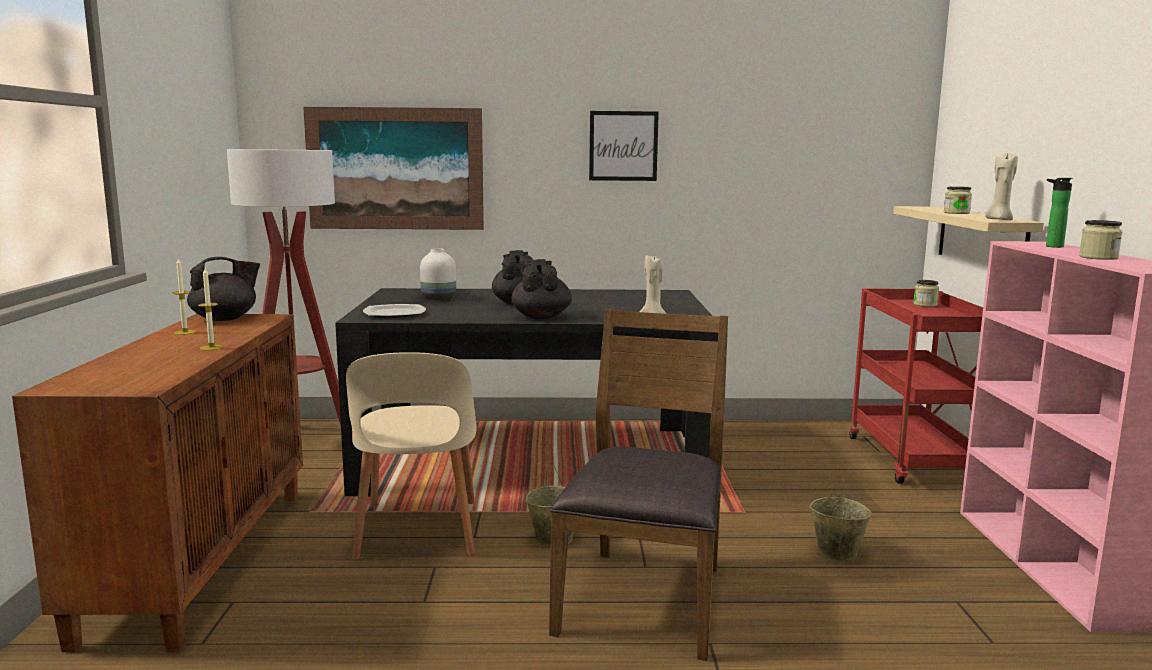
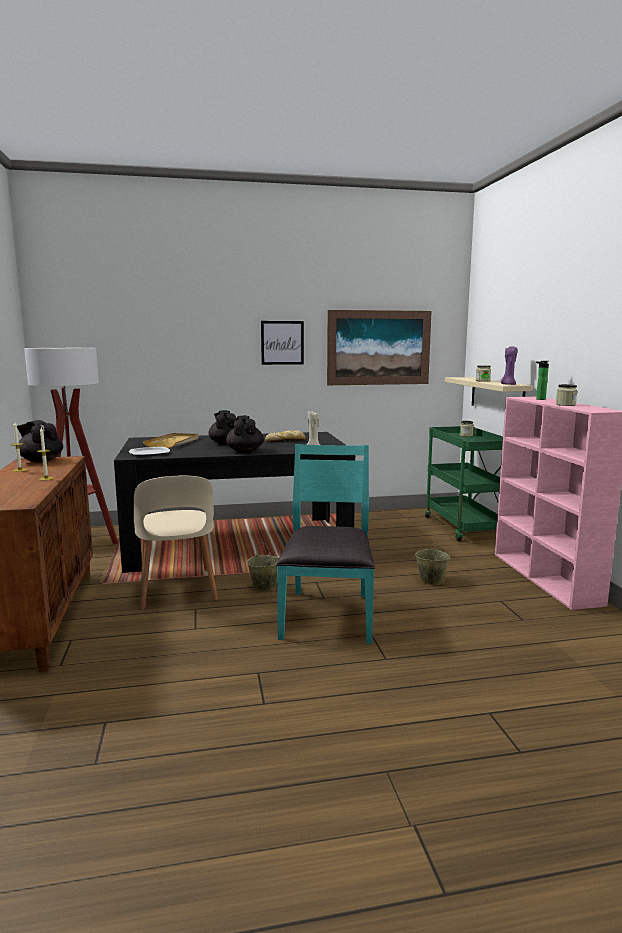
camera: 10 degrees left, 0 degrees up
(225, 319) = (41, 461): black teapot -> black teapot turned 105 degrees counterclockwise
(395, 169) = (134, 359): picture -> picture (379, 348)
(439, 298) = (173, 443): white vase -> beige tray
(615, 302) = (286, 441): none -> bread
(644, 599) = (328, 615): brown chair -> turquoise chair
(915, 461) = (465, 528): red cart -> green cart
(998, 219) = (508, 384): beige candle -> purple candle

